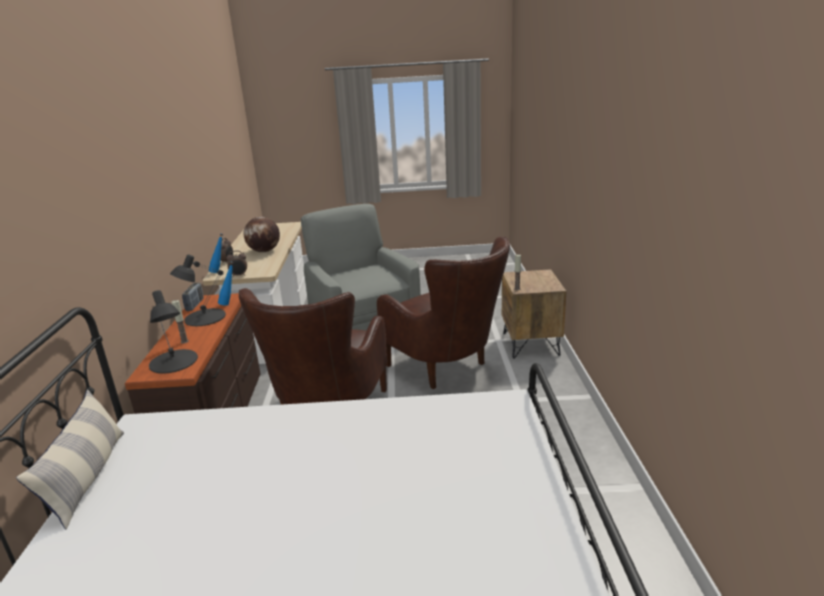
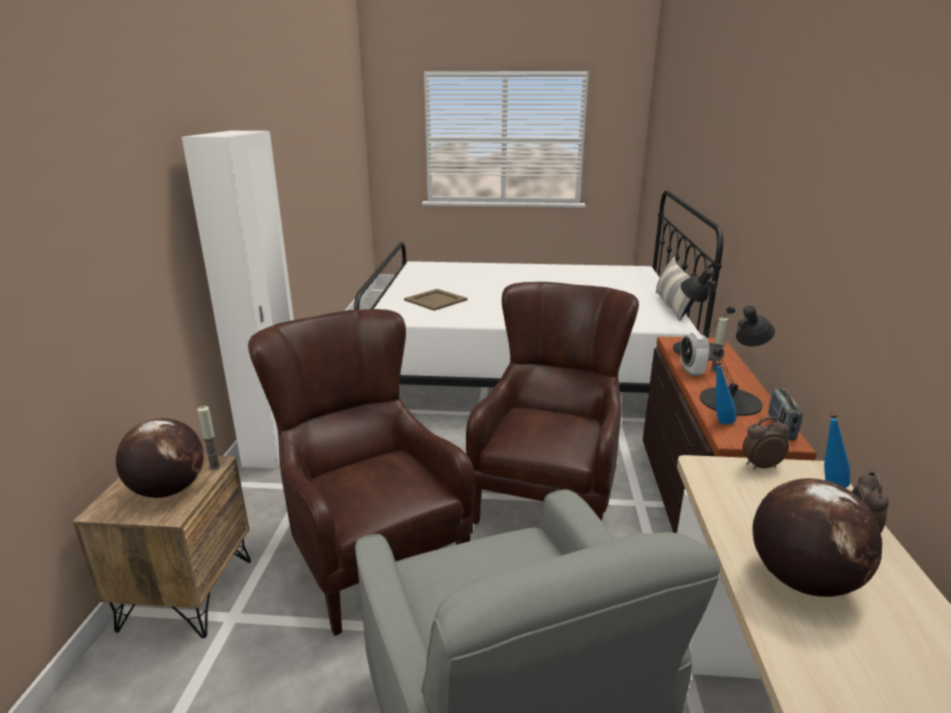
camera: 175 degrees left, 0 degrees up
(205, 338) = (691, 371): none -> alarm clock
(461, 454) = (435, 300): none -> beige tray
(526, 279) = (168, 490): none -> globe
(585, 434) = (276, 444): none -> white wardrobe

